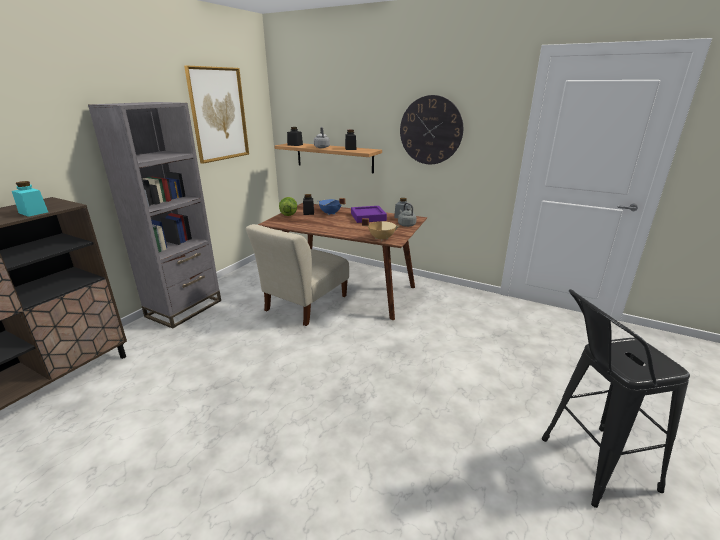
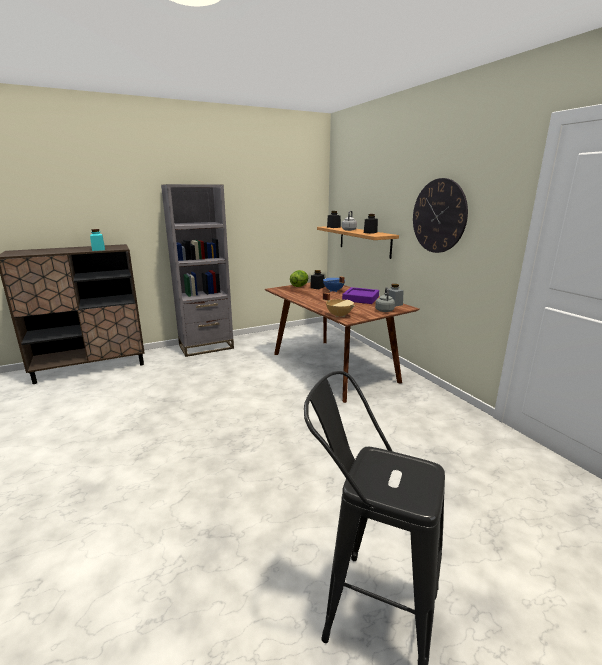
camera: 35 degrees right, 5 degrees down
(218, 114) = (270, 197): picture -> none
(304, 305) = (286, 368): beige chair -> none

